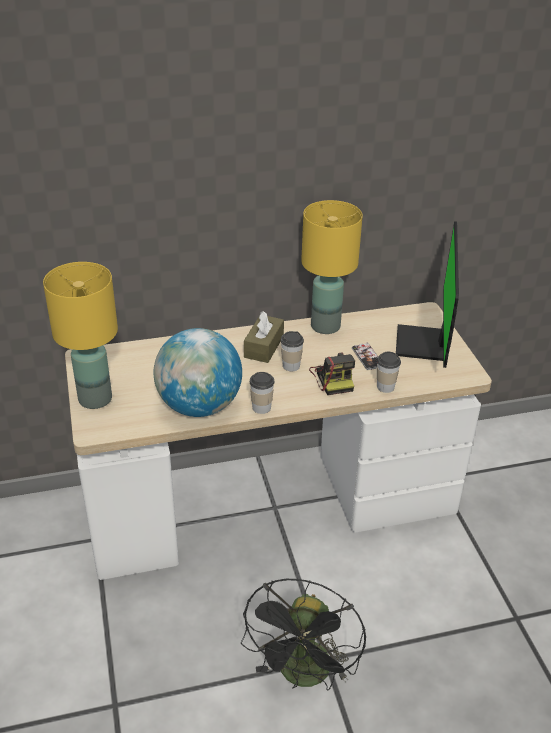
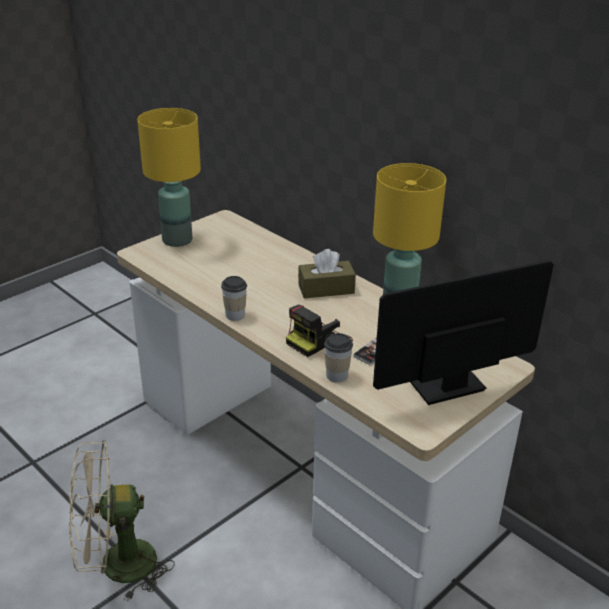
camera: 60 degrees right, 5 degrees down
(199, 406) = (209, 285): globe -> none
(291, 366) = (312, 311): cup -> none
(304, 676) = (116, 566): black fan -> beige fan

